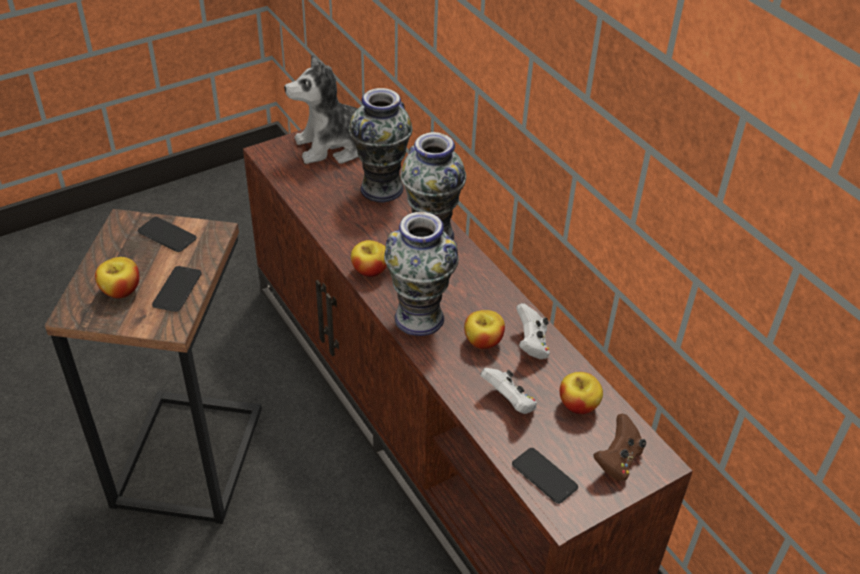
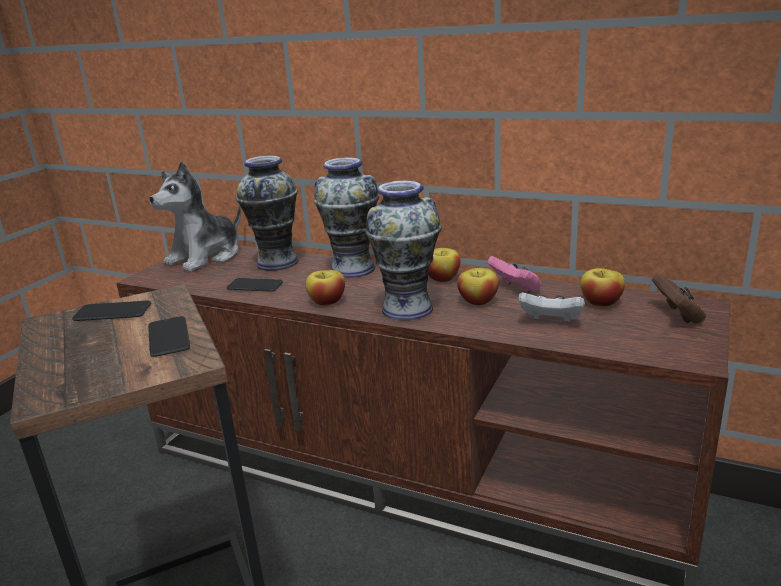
camera: 30 degrees left, 20 degrees down
(121, 291) = (97, 361): apple -> apple (442, 278)
(531, 344) = (516, 289): white game controller -> pink game controller
(544, 476) = (646, 346): phone -> phone (255, 286)

